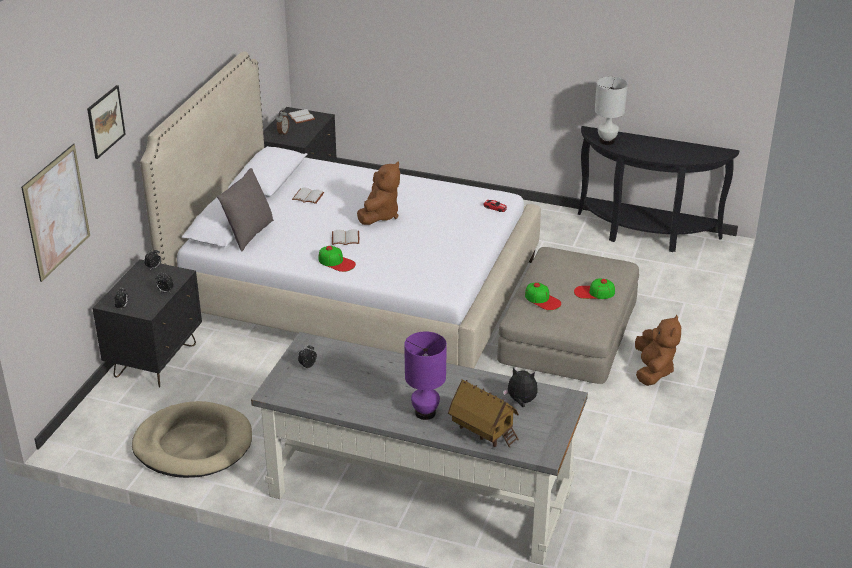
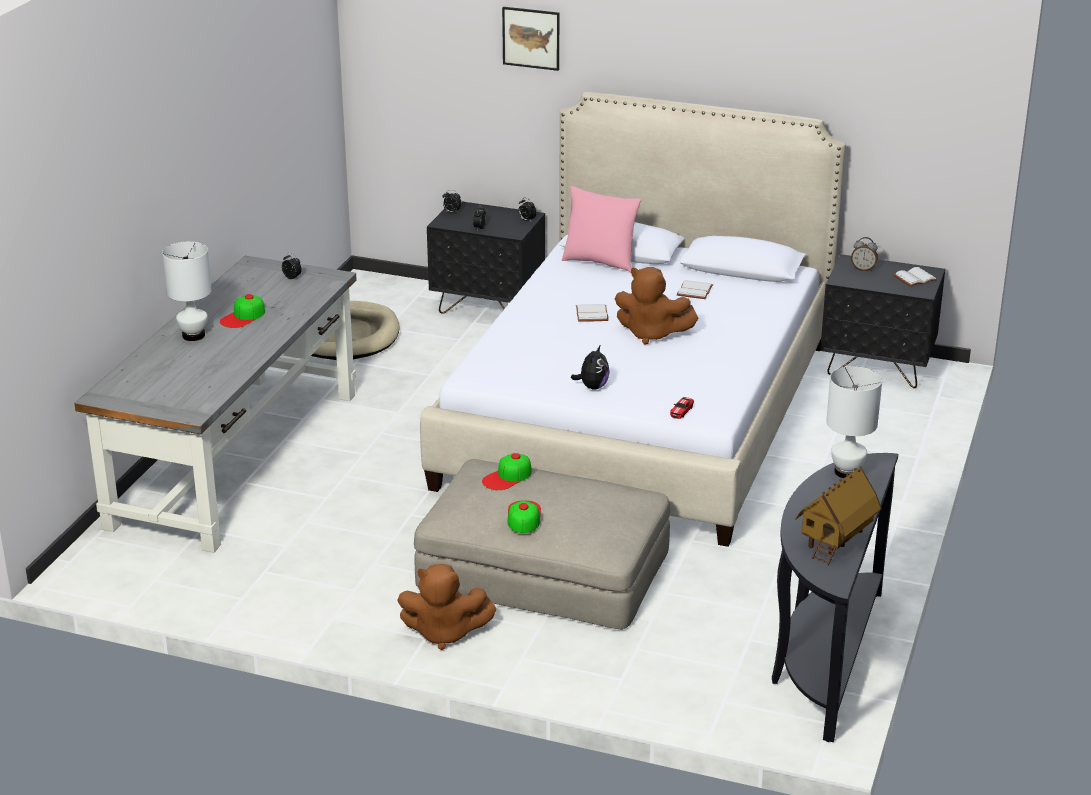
camera: 90 degrees right, 5 degrees down
(56, 212) = (430, 74): picture -> none
(248, 234) = (600, 262): grey pillow -> pink pillow
(336, 262) = (538, 311): cap -> cap (243, 317)
(425, 412) = (194, 335): purple table lamp -> white table lamp
(483, 432) = (150, 365): toy house -> toy house (836, 540)
(521, 401) = (195, 386): plush toy -> plush toy (592, 387)

